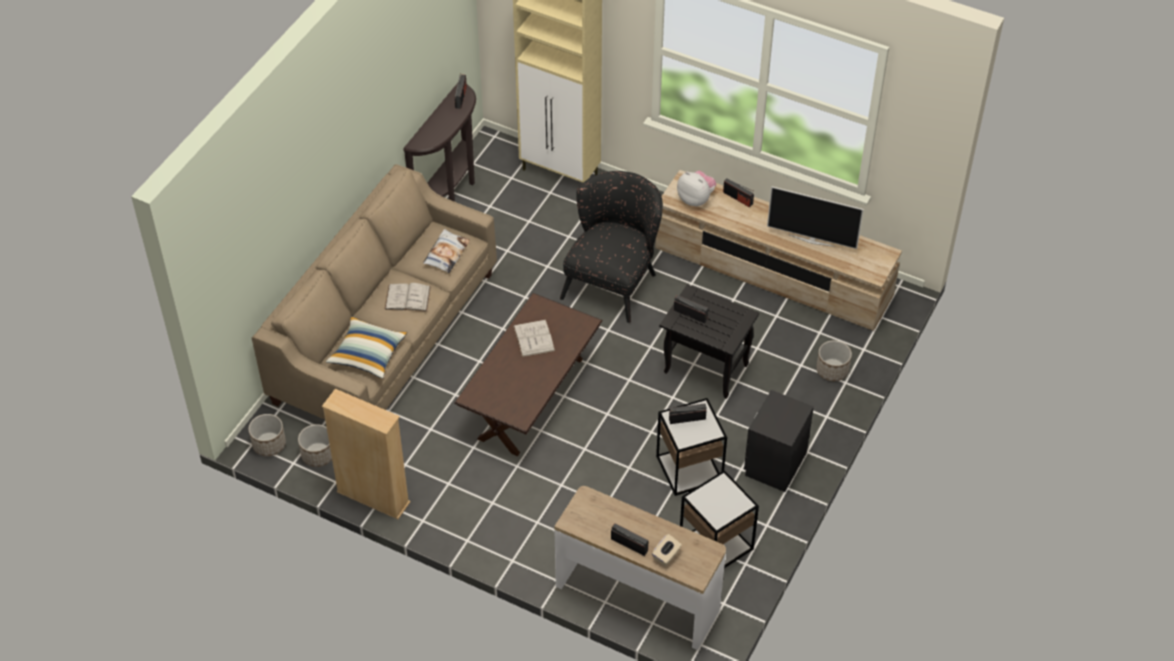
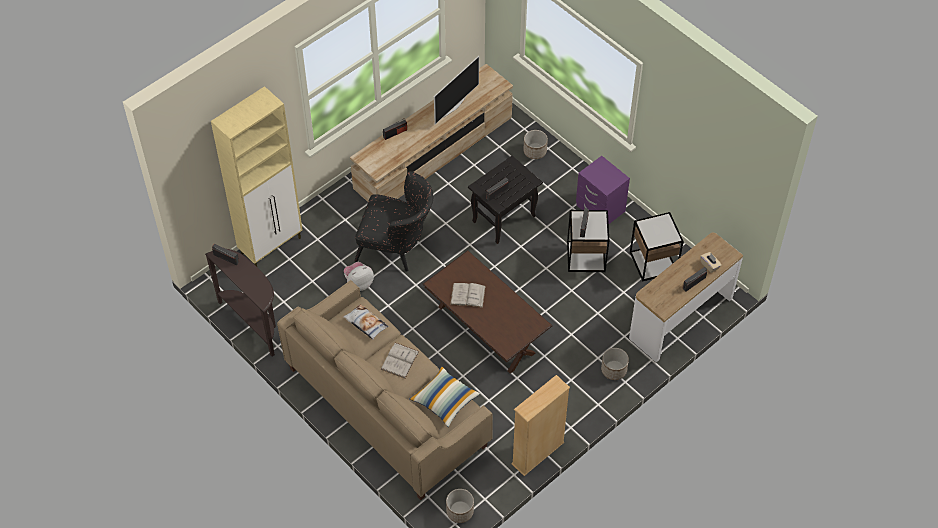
camera: 70 degrees left, 5 degrees up
(318, 455) = (483, 480): planter -> planter (613, 370)
(614, 280) = (397, 246): black armchair -> black armchair turned 150 degrees clockwise
(696, 199) = (384, 157): plush toy -> plush toy (359, 283)
(775, 464) = (600, 208): black nightstand -> purple nightstand

